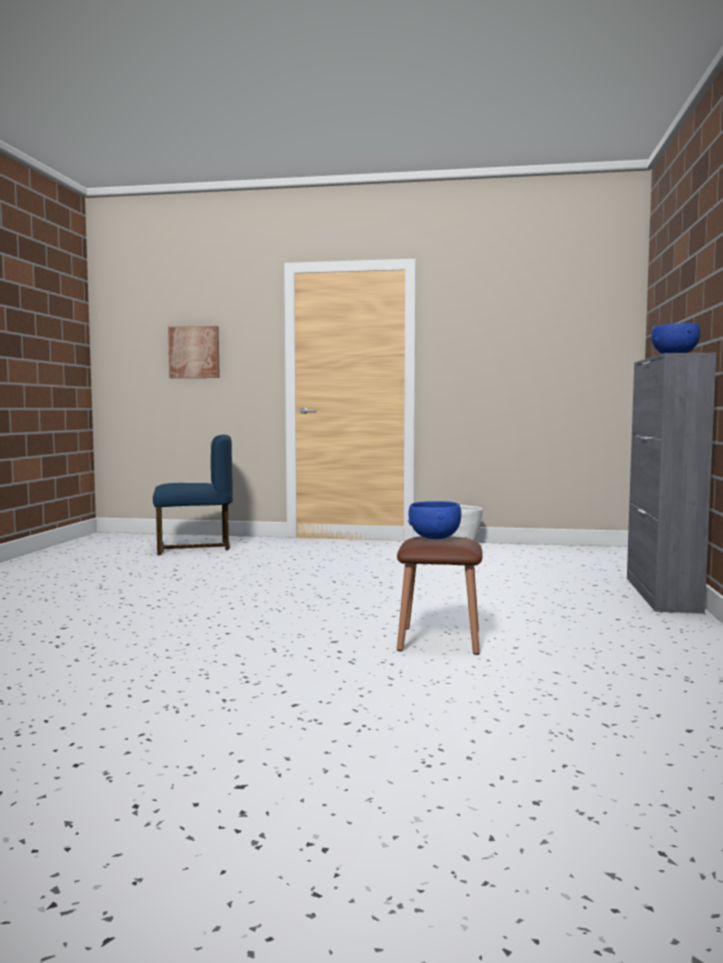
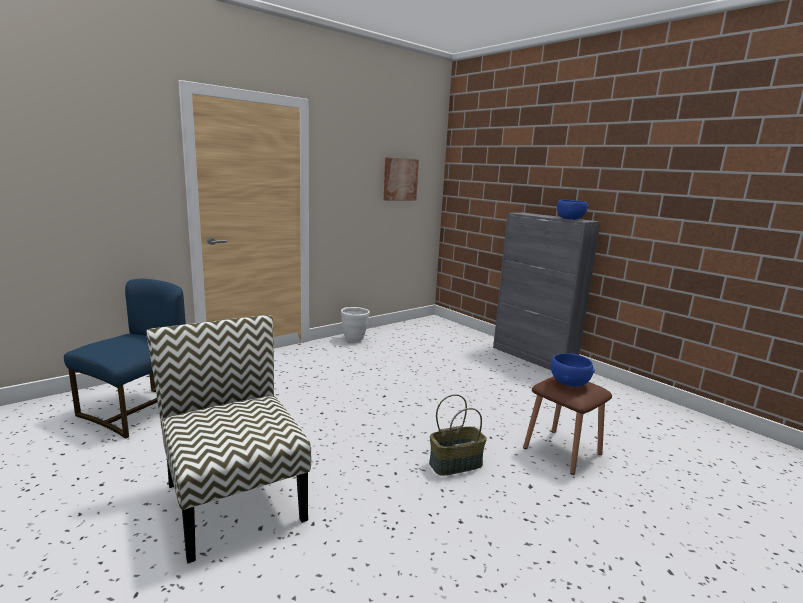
camera: 50 degrees left, 10 degrees up
(139, 586) = (234, 500): none -> chair
(194, 352) = (64, 176): picture -> picture (400, 179)
(313, 616) = (455, 463): none -> basket

